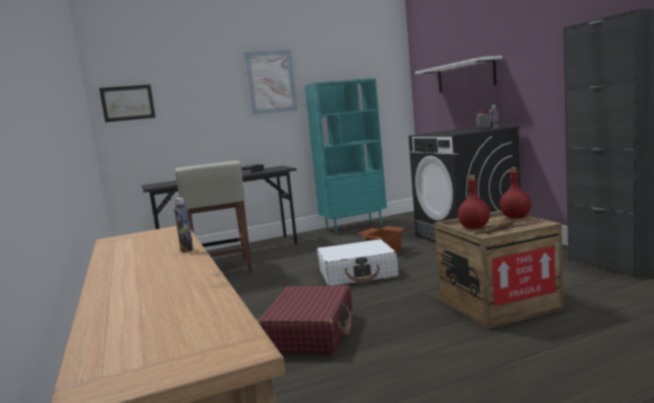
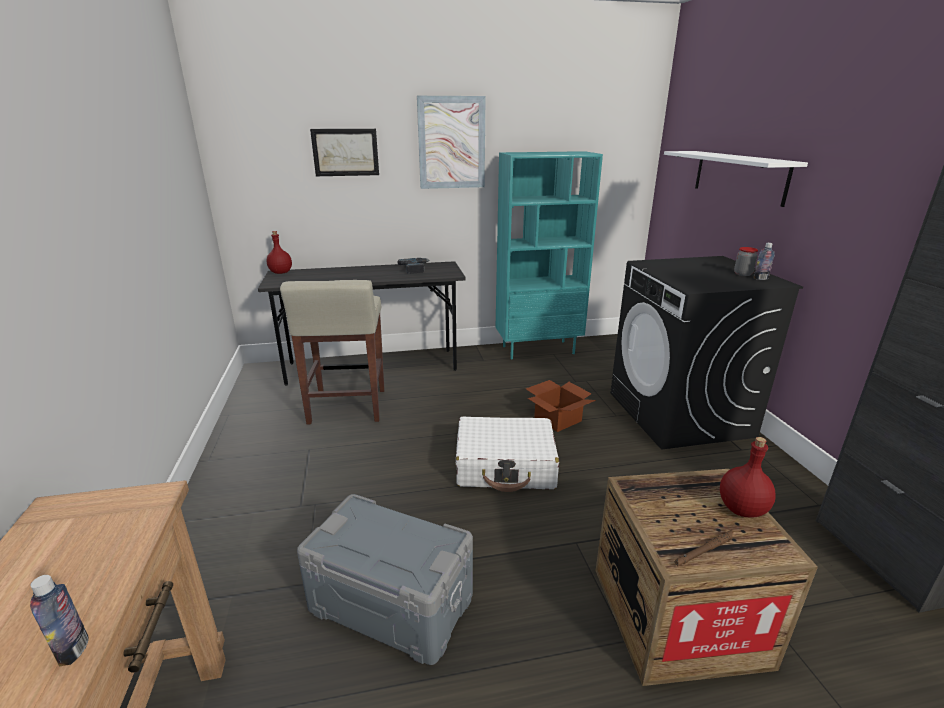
camera: 10 degrees right, 15 degrees up
(128, 103) = (250, 159): picture -> picture (345, 152)
(310, 333) = (392, 601): red suitcase -> grey storage box
(475, 227) = (664, 526): red bottle -> red bottle (281, 273)

